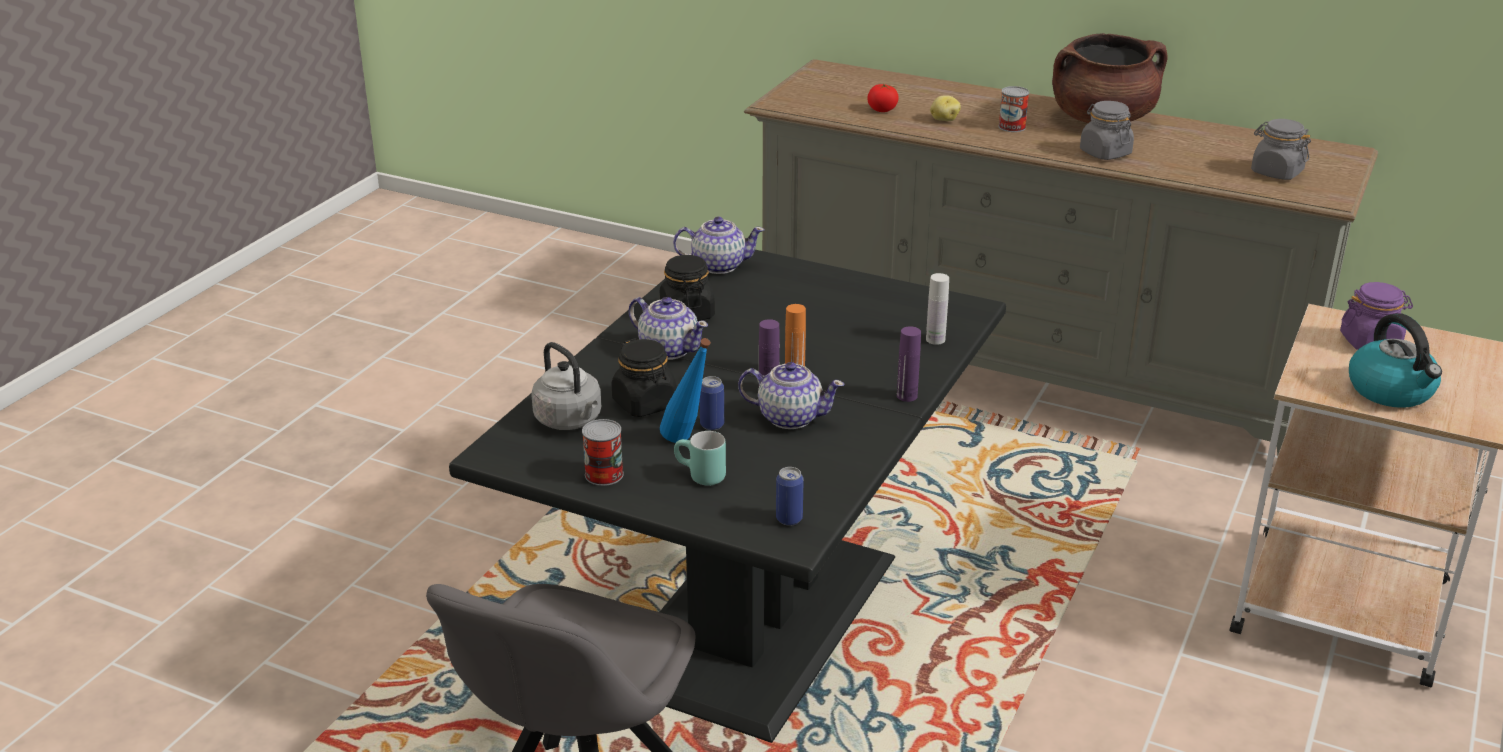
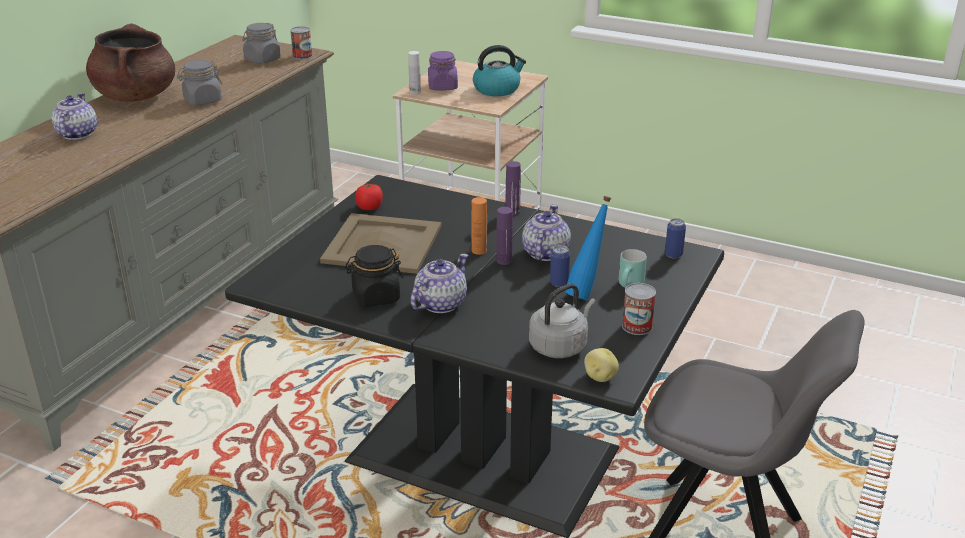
camera: 90 degrees left, 0 degrees up
(645, 404) = (530, 312): black jar -> none
(718, 265) = (284, 283): teapot -> teapot (76, 134)
(807, 312) = (381, 244): none -> beige tray
(882, 110) = (52, 171): tomato -> tomato (369, 207)
(935, 339) = (432, 199): white bottle -> white bottle (415, 92)
(944, 120) = (95, 148): potato -> potato (599, 377)
(1012, 127) = (130, 125): can -> can (302, 56)

